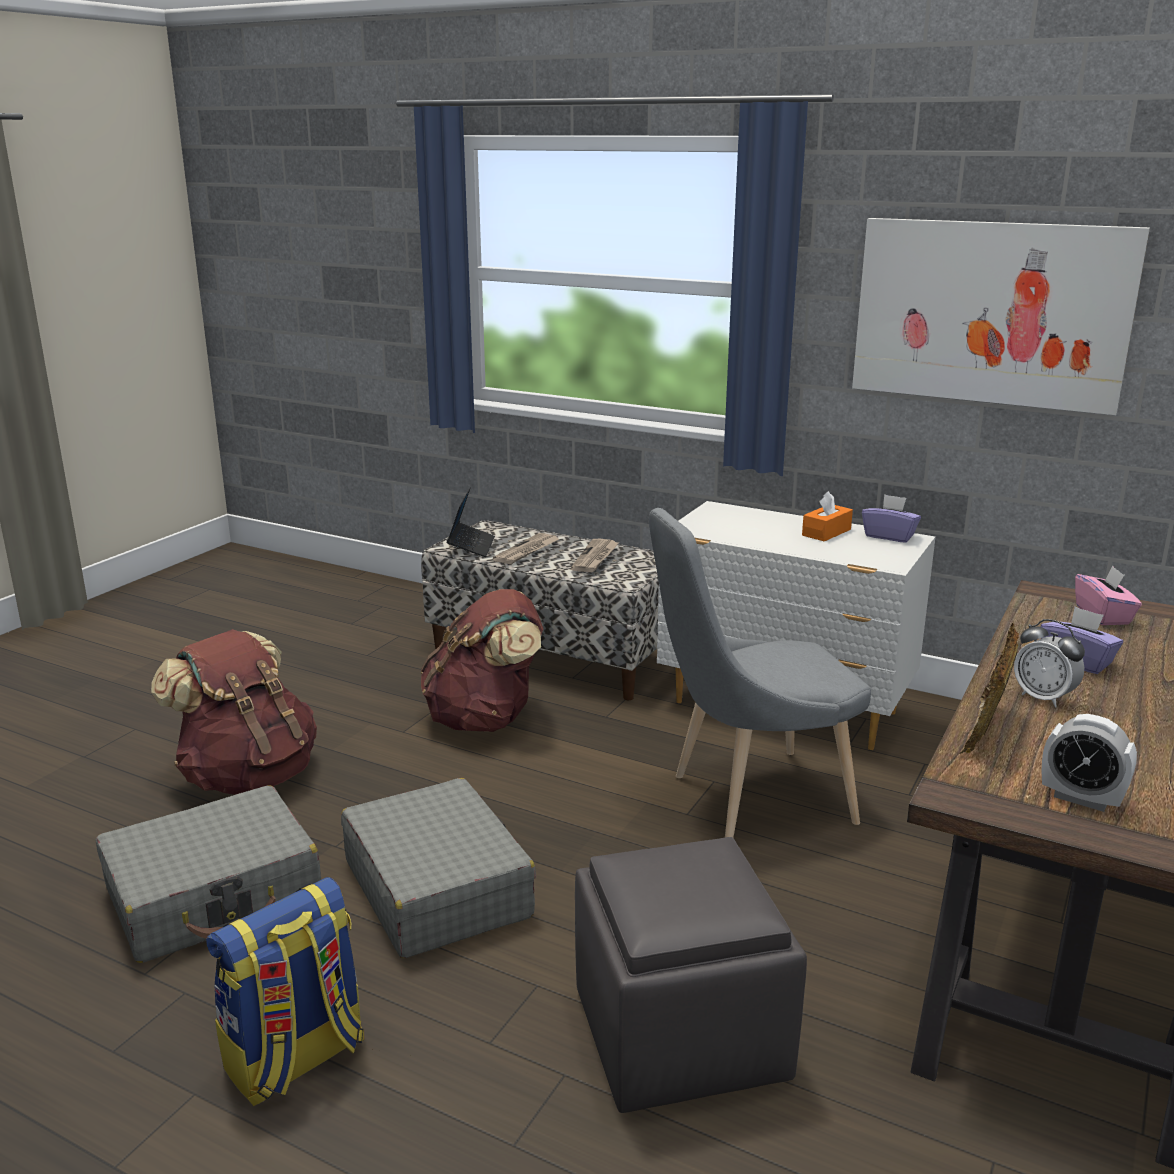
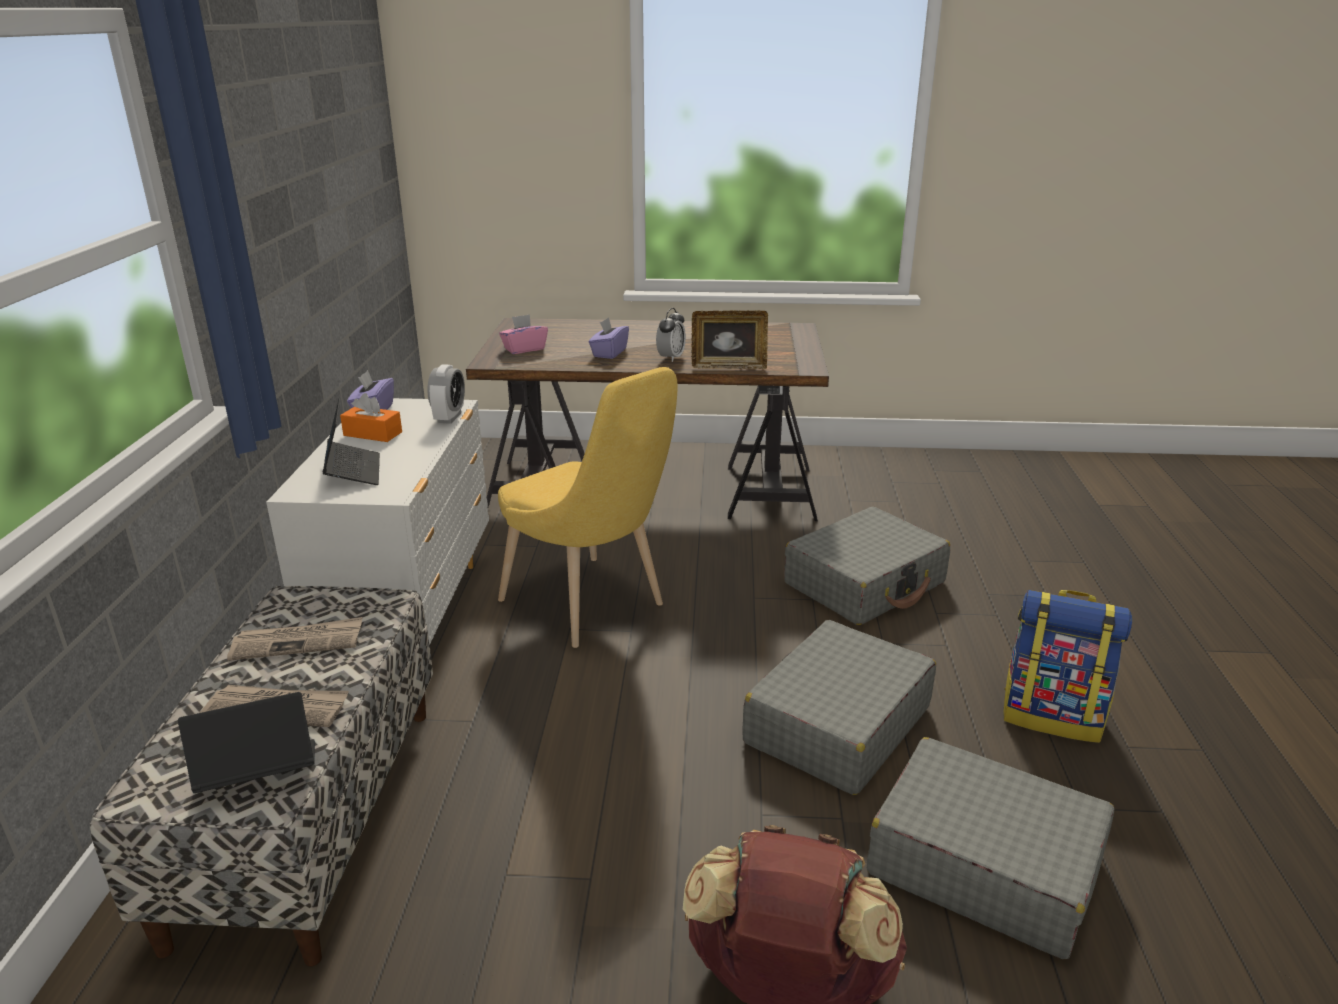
camera: 115 degrees left, 5 degrees up
(485, 719) = (523, 813): brown backpack -> none
(682, 1036) = (865, 583): grey ottoman -> grey suitcase
(742, 522) = (353, 471): none -> laptop
(750, 800) = (590, 606): grey chair -> yellow chair
(990, 313) = (291, 186): picture -> none
(1081, 798) = (777, 349): alarm clock -> alarm clock (449, 417)

